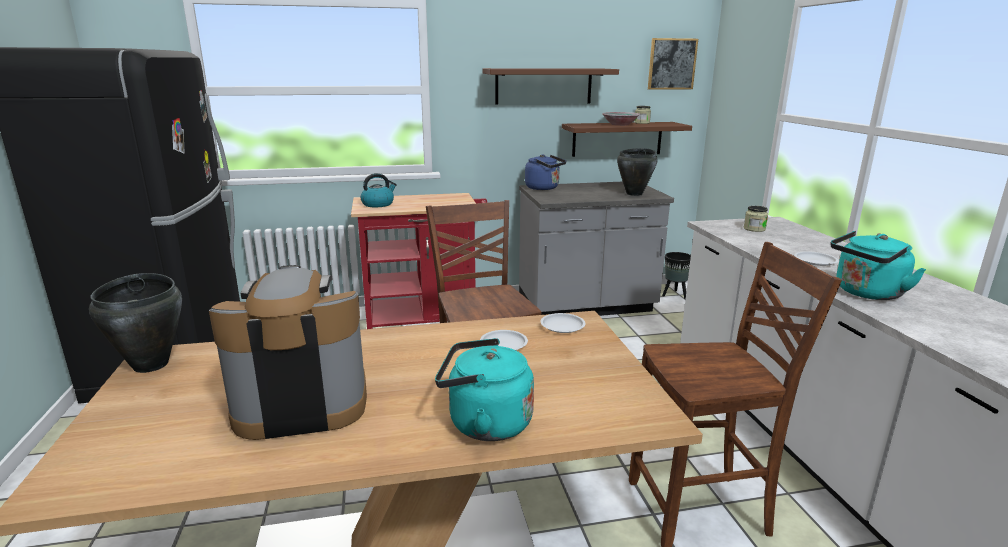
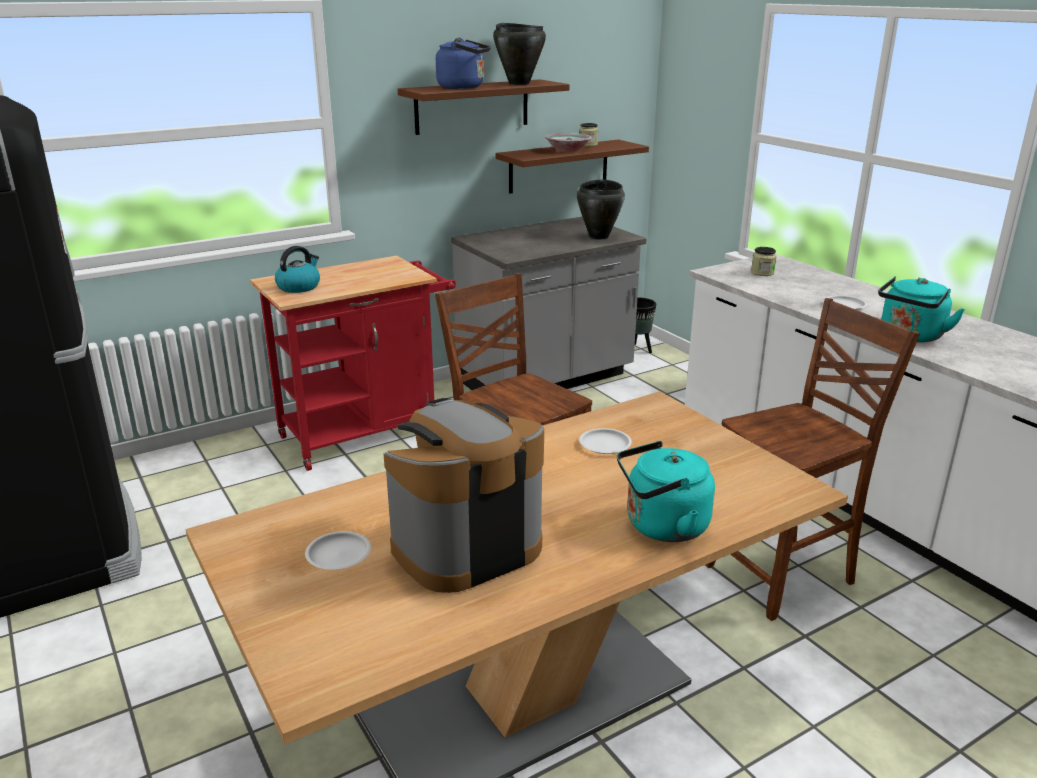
camera: 20 degrees left, 5 degrees up
(151, 364) = (238, 542): black cooking pot -> black cooking pot (519, 83)
(544, 188) = (487, 239): blue kettle -> blue kettle (464, 87)
(562, 326) = (644, 414): white plate -> white plate (338, 555)
(671, 64) = (614, 69): picture -> none

